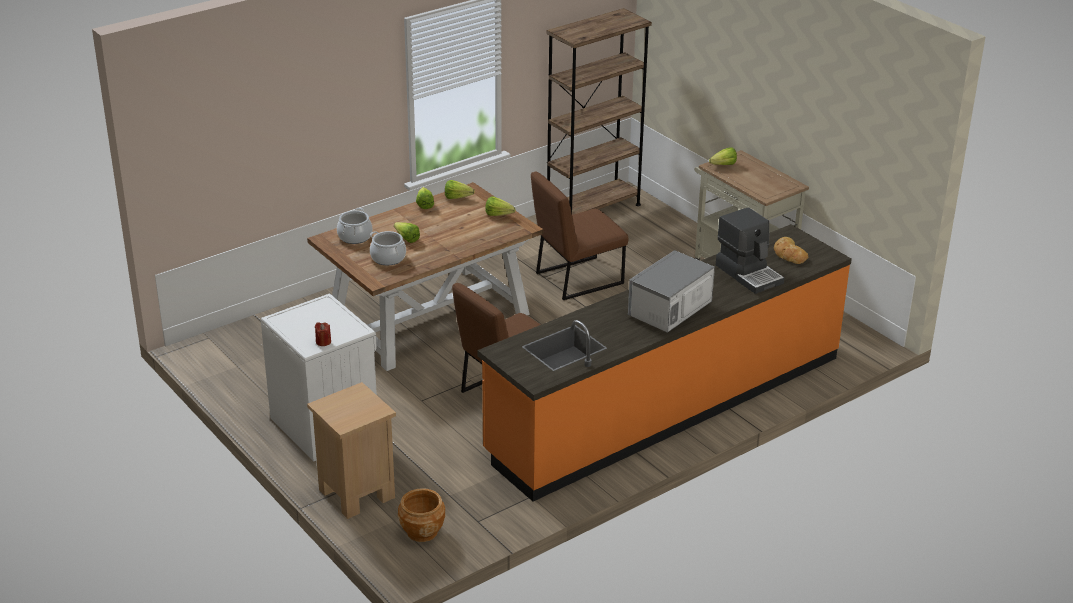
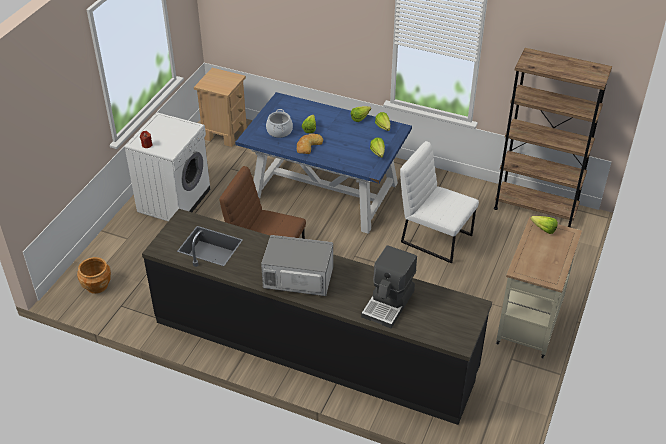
camera: 60 degrees right, 10 degrees up
(355, 237) = (293, 108): cooking pot -> none
(357, 492) = (118, 242): beige nightstand -> beige nightstand (225, 133)
(428, 317) = (324, 191): brown dining table -> blue dining table
(577, 278) = (434, 237): brown chair -> white chair
(666, 405) = (313, 346): orange counter -> black counter
(789, 254) = (440, 316): bread -> bread (308, 146)

